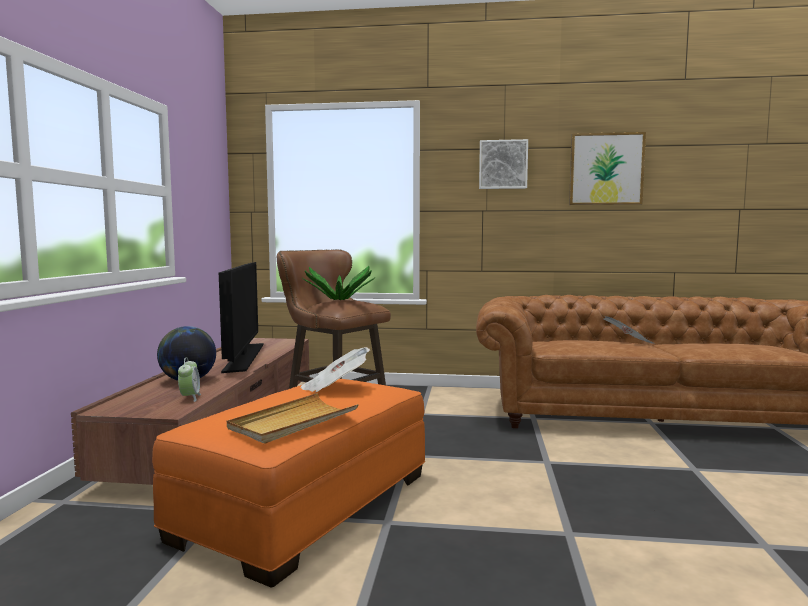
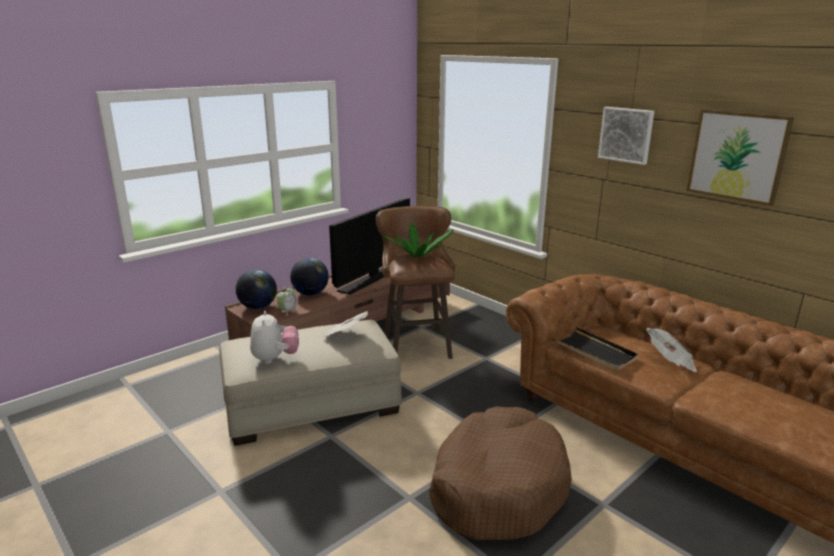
camera: 40 degrees right, 15 degrees up
(132, 403) = (258, 307): none -> globe
(293, 422) = (275, 358): beige tray -> plush toy
(306, 505) = (311, 404): orange ottoman -> beige ottoman
(580, 346) = (595, 351): none -> black tray
(613, 491) = (497, 487): none -> brown dog bed

